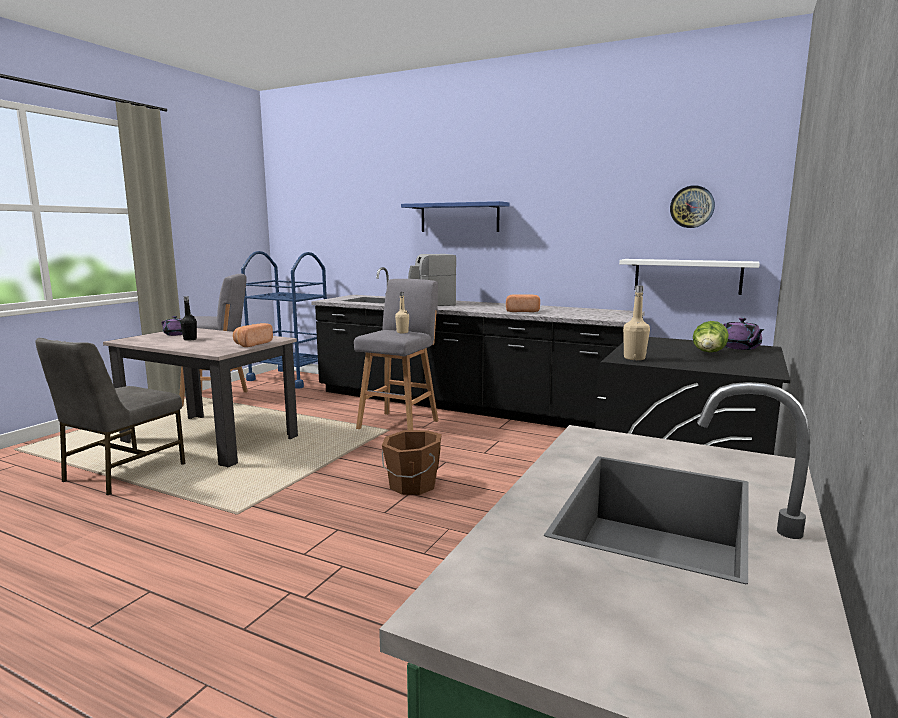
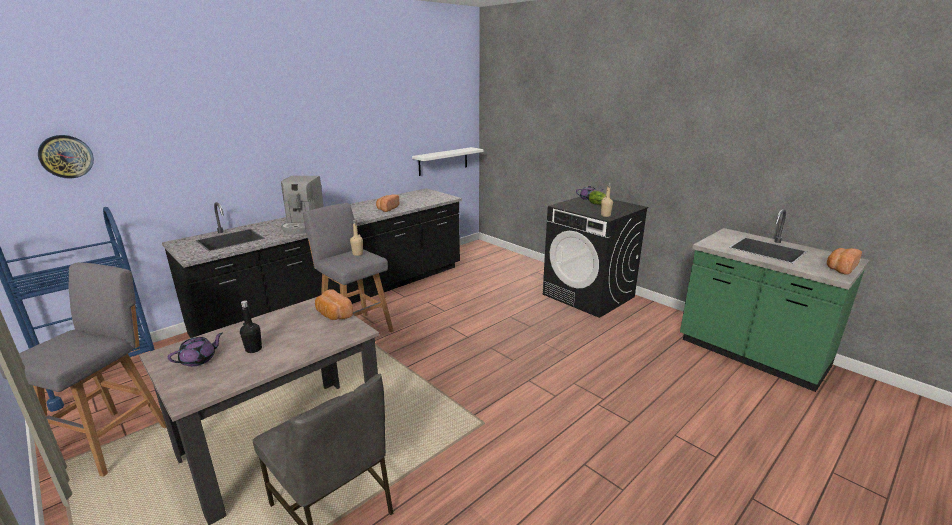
camera: 70 degrees left, 10 degrees up
(412, 485) = (479, 344): brown bucket -> none
(459, 217) = (283, 138): blue shelf -> none
(574, 636) = (840, 268): none -> bread
(692, 207) = (441, 118): wall clock -> wall clock (66, 156)

